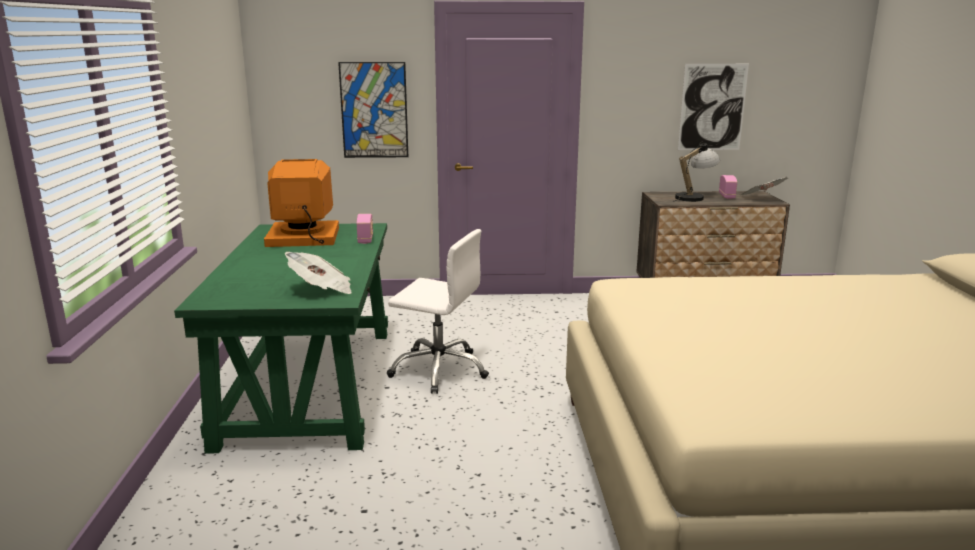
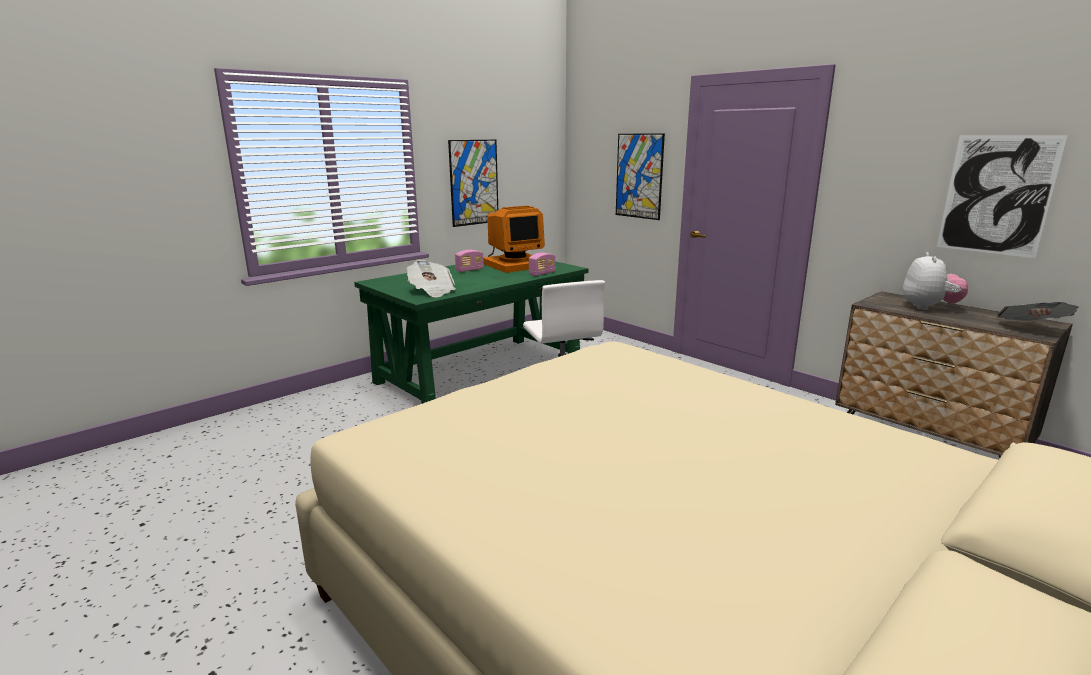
camera: 50 degrees right, 0 degrees up
(204, 137) = (474, 182): none -> picture
(303, 237) = (515, 264): monitor -> monitor turned 105 degrees clockwise
(694, 197) = (928, 308): table lamp -> plush toy
(726, 196) = (982, 316): radio -> radio (469, 270)

